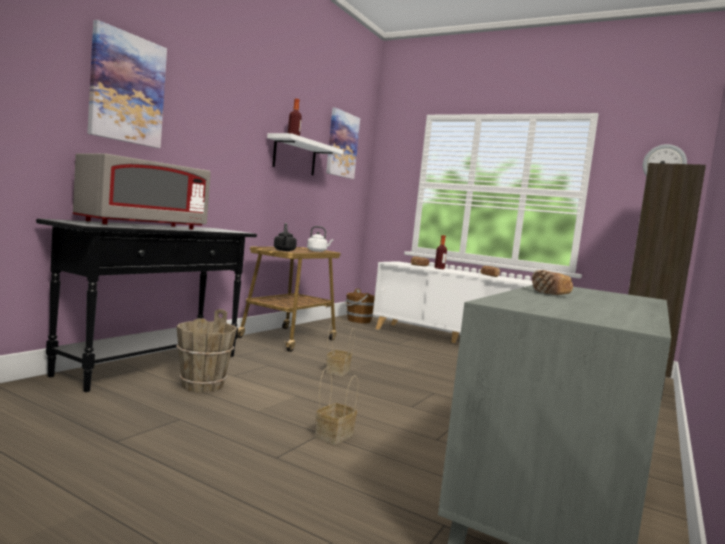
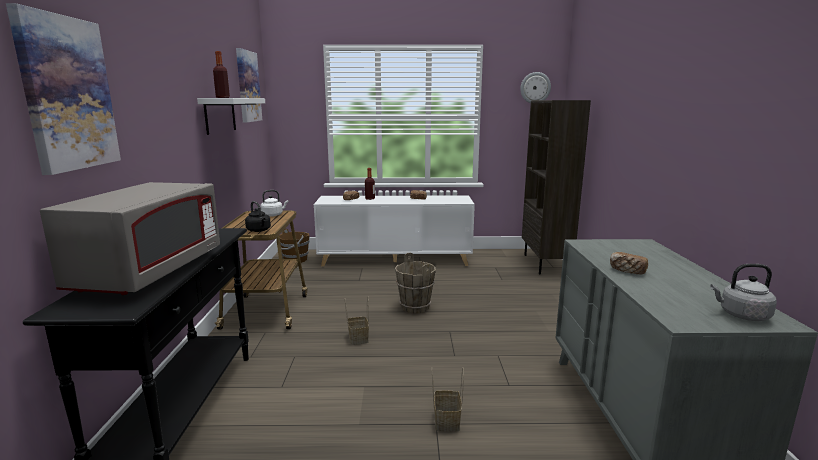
camera: 30 degrees left, 10 degrees up
(202, 385) = (272, 416): brown bucket -> brown bucket (414, 307)
(595, 317) = (741, 315): none -> grey kettle

